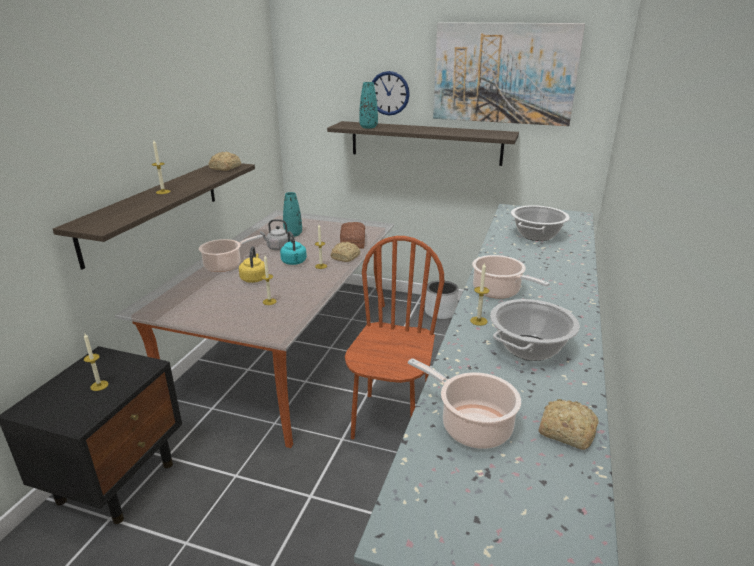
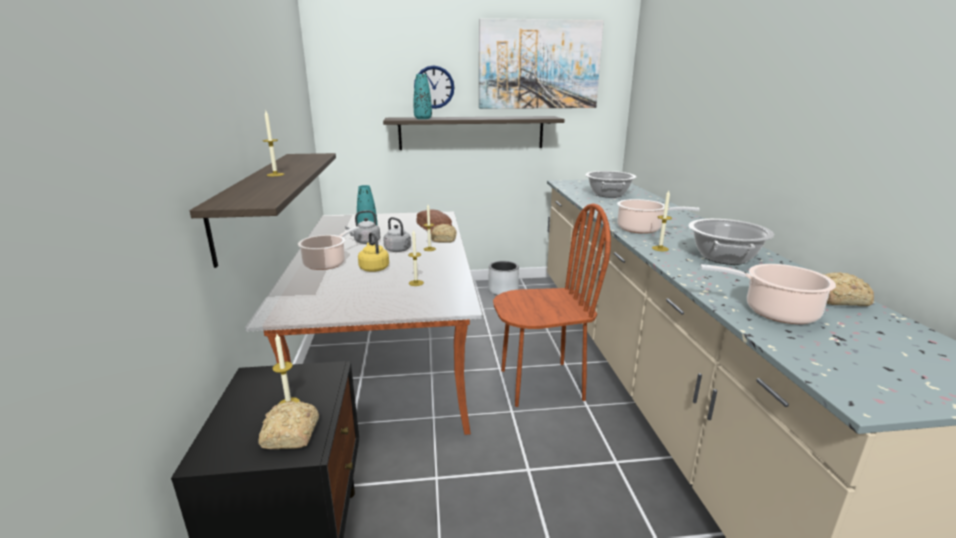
camera: 25 degrees left, 5 degrees down
(224, 168) = (308, 157): bread -> bread (290, 436)
(294, 262) = (399, 250): turquoise kettle -> grey kettle
(391, 421) = (541, 384): brown chair -> brown chair turned 90 degrees clockwise

